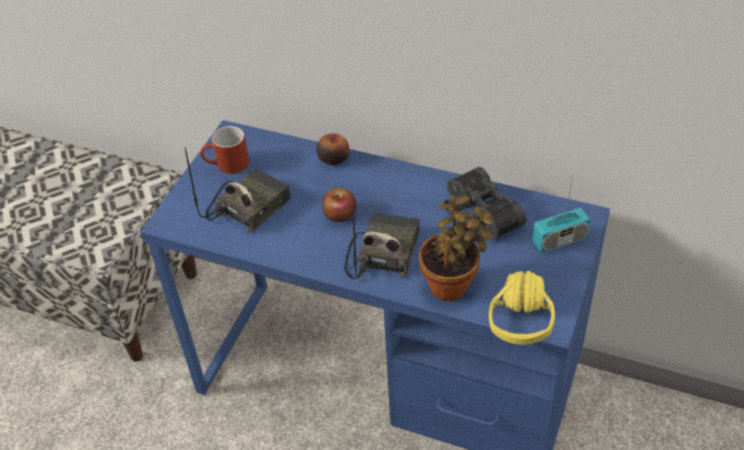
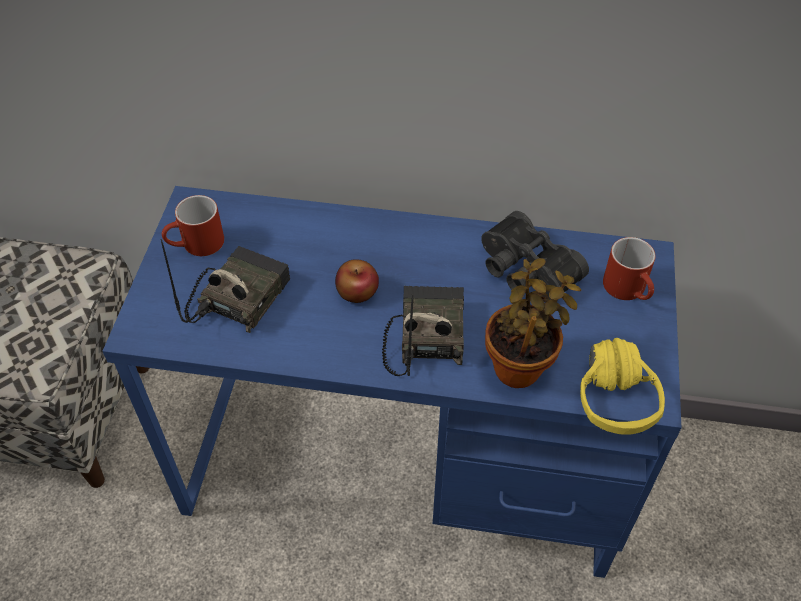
camera: 15 degrees left, 5 degrees up
(333, 158) = (330, 220): apple -> none
(559, 240) = (629, 290): radio -> red mug

